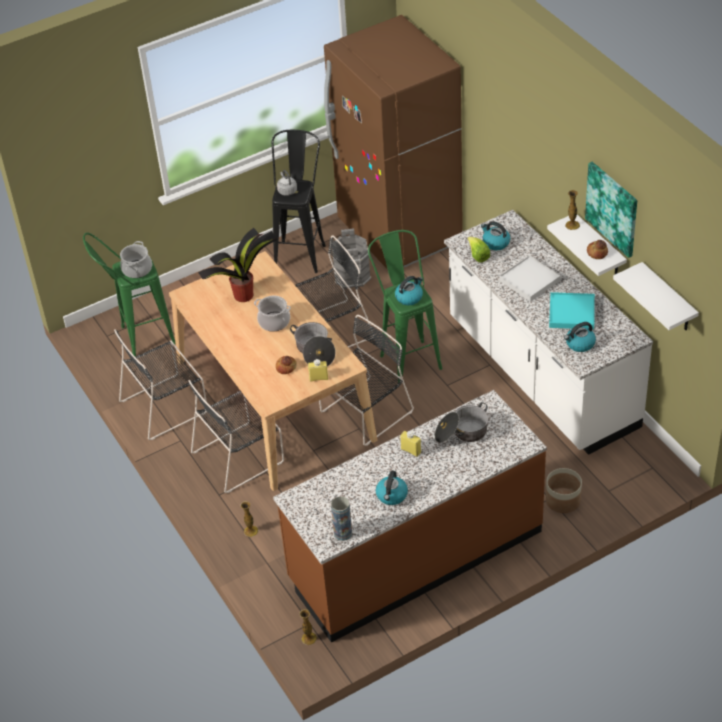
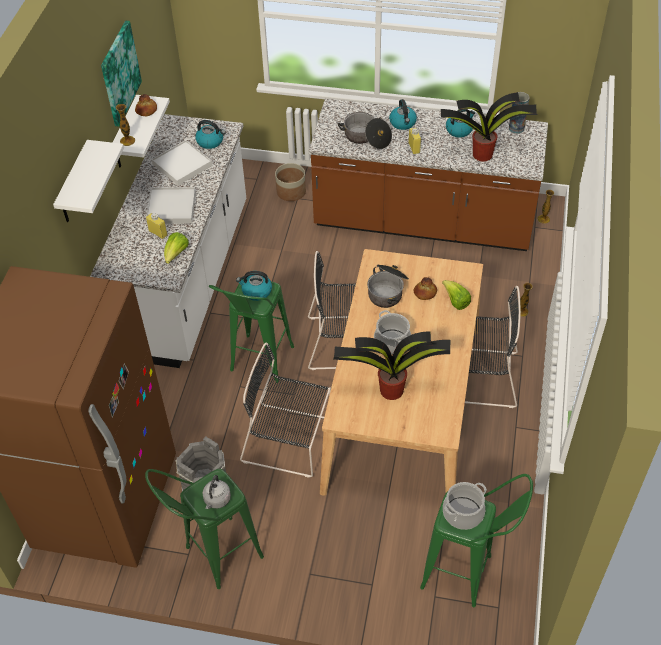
camera: 140 degrees left, 5 degrees up
(166, 405) = (501, 472): black chair -> none
(257, 376) = (455, 301): none -> lettuce
(301, 251) = (214, 559): black stool -> green stool
(318, 378) = (409, 266): yellow bottle -> yellow bottle (158, 233)
(345, 485) = (483, 154): none -> potted plant
(495, 243) = (147, 256): kettle -> kettle (403, 123)
(571, 313) = (182, 164): turquoise tray -> white tray
(668, 299) = (155, 58): white shelf -> white shelf (74, 185)

